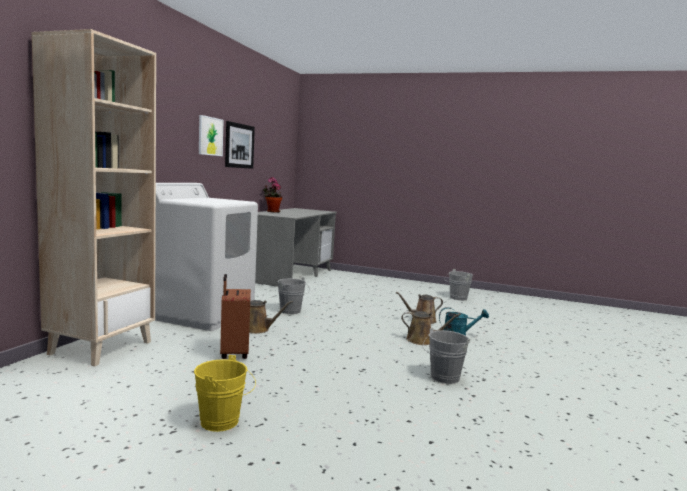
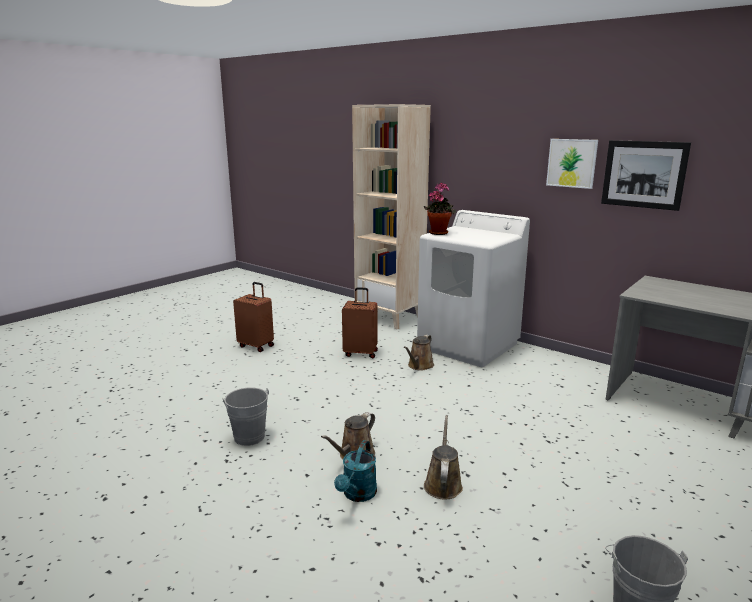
camera: 110 degrees right, 10 degrees up
(223, 422) = (256, 346): yellow bucket -> brown suitcase
(272, 211) = (707, 289): potted plant -> potted plant (439, 233)
(292, 312) = (483, 388): grey bucket -> none

